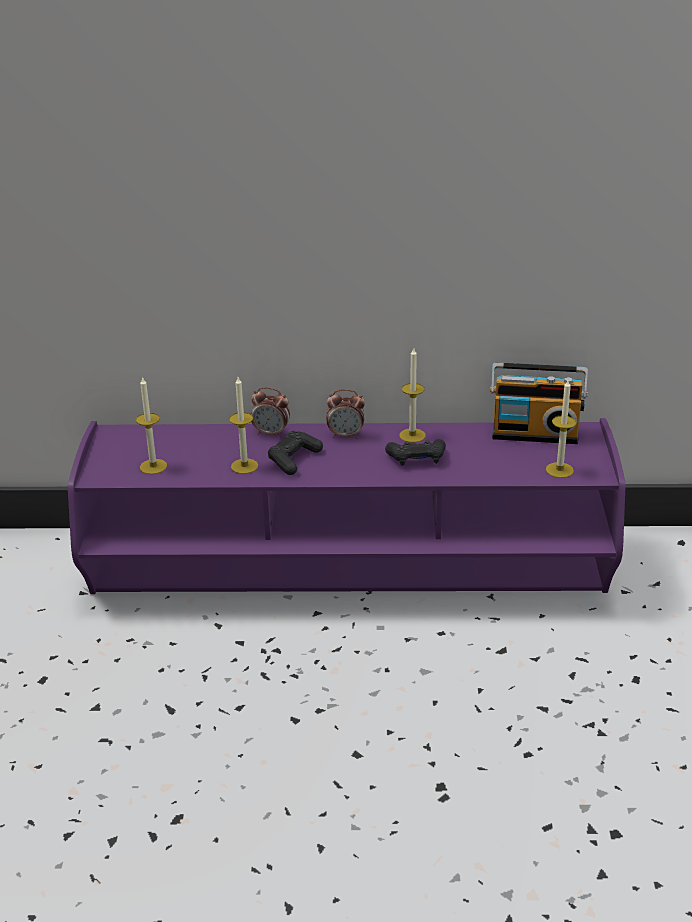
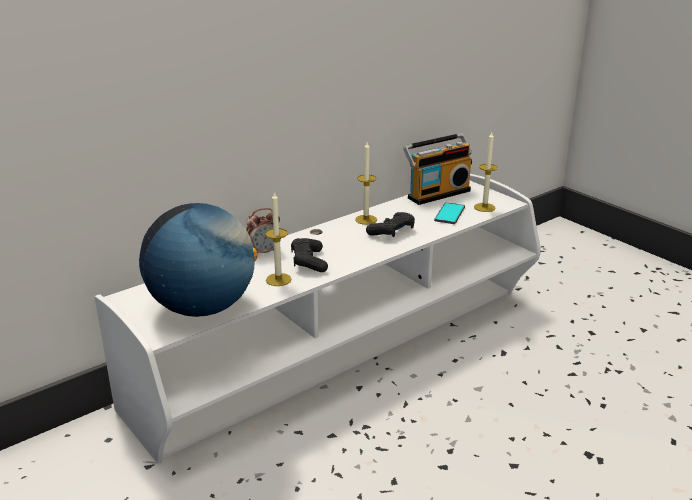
camera: 40 degrees left, 5 degrees down
(153, 466) = (202, 308): candle -> globe
(346, 435) = (321, 234): alarm clock -> none
(349, 574) = (346, 351): purple tv stand -> white tv stand
(508, 462) = (449, 214): none -> phone

